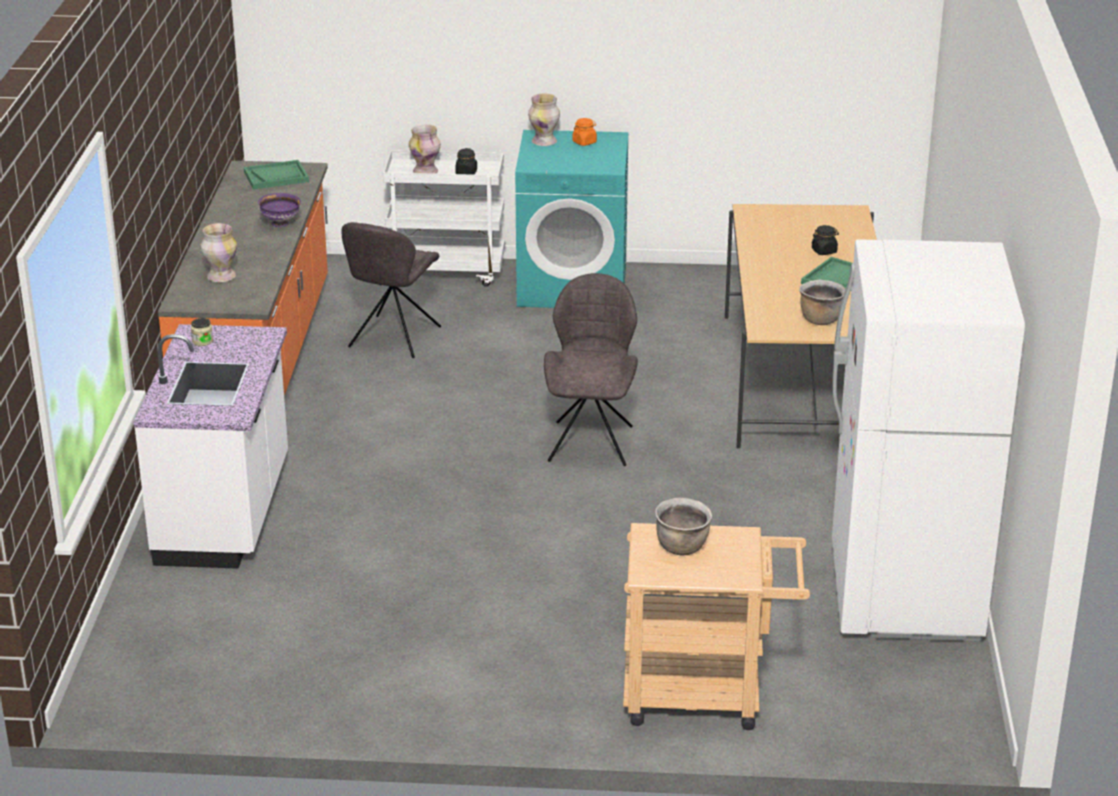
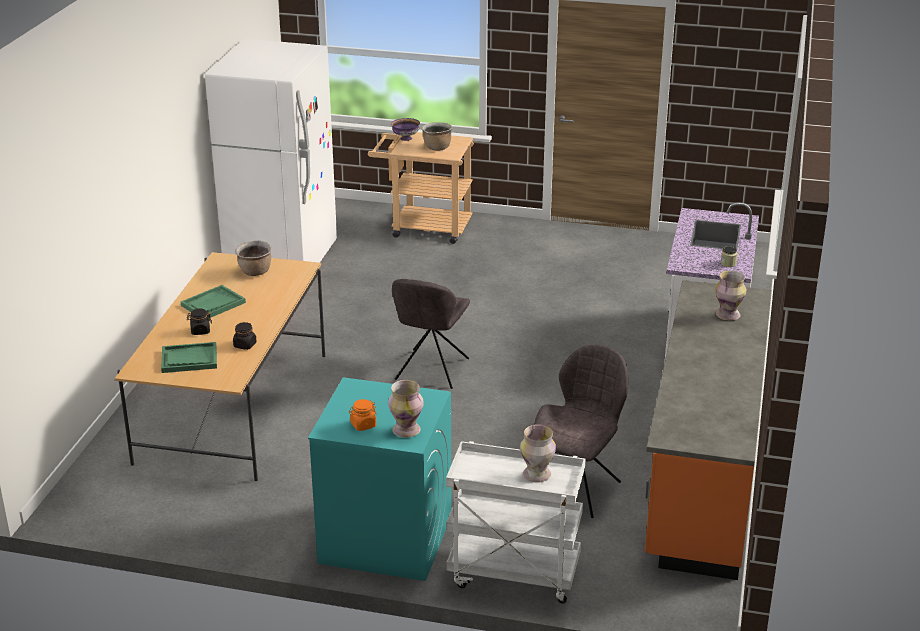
camera: 170 degrees left, 0 degrees up
(276, 177) = (699, 429): green tray -> green tray (189, 359)
(281, 223) = (685, 366): purple bowl -> purple bowl (405, 138)
(466, 173) = (492, 468): black jar -> black jar (245, 345)

